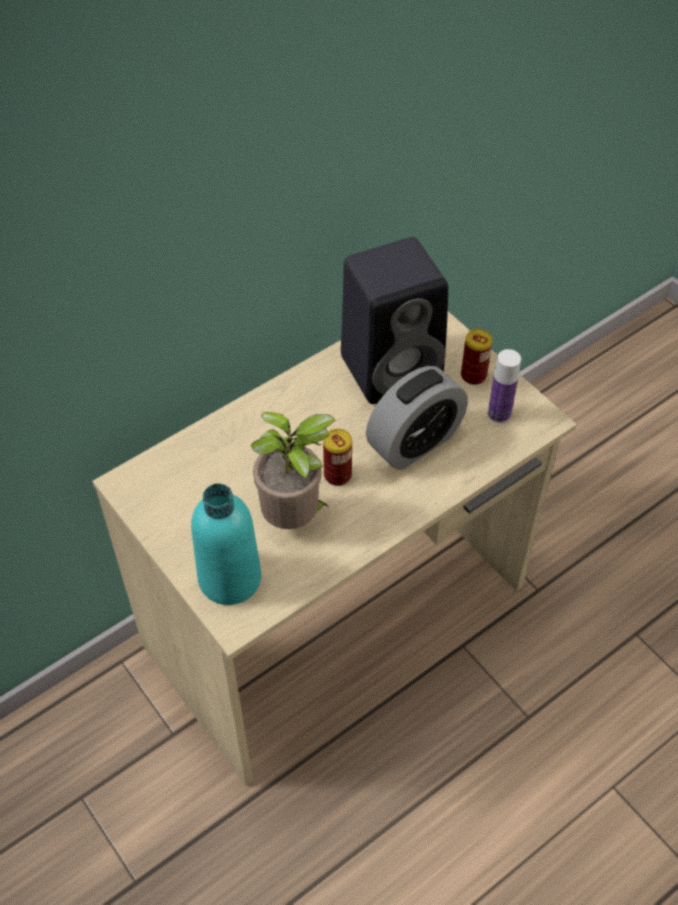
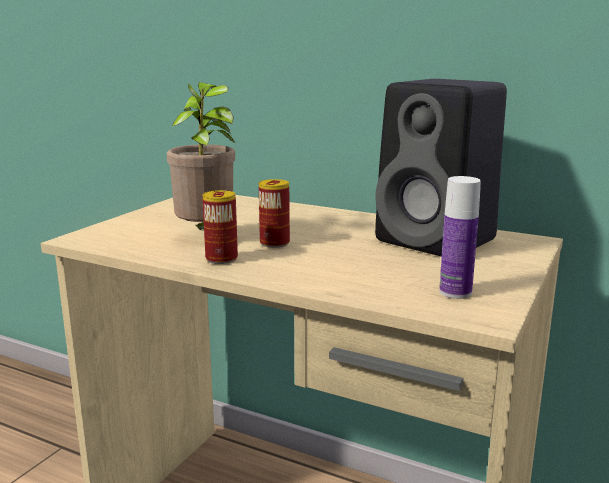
camera: 65 degrees right, 35 degrees down
(230, 578) = (124, 230): turquoise bottle -> none
(414, 442) = (354, 263): alarm clock -> none
(473, 375) = (490, 272): can -> can (221, 259)

